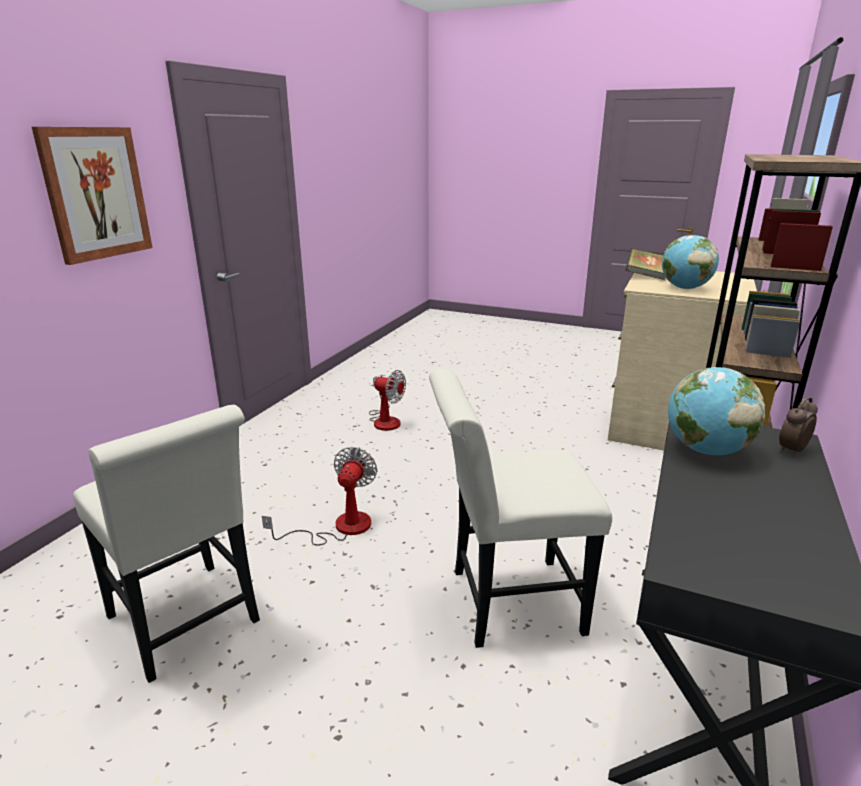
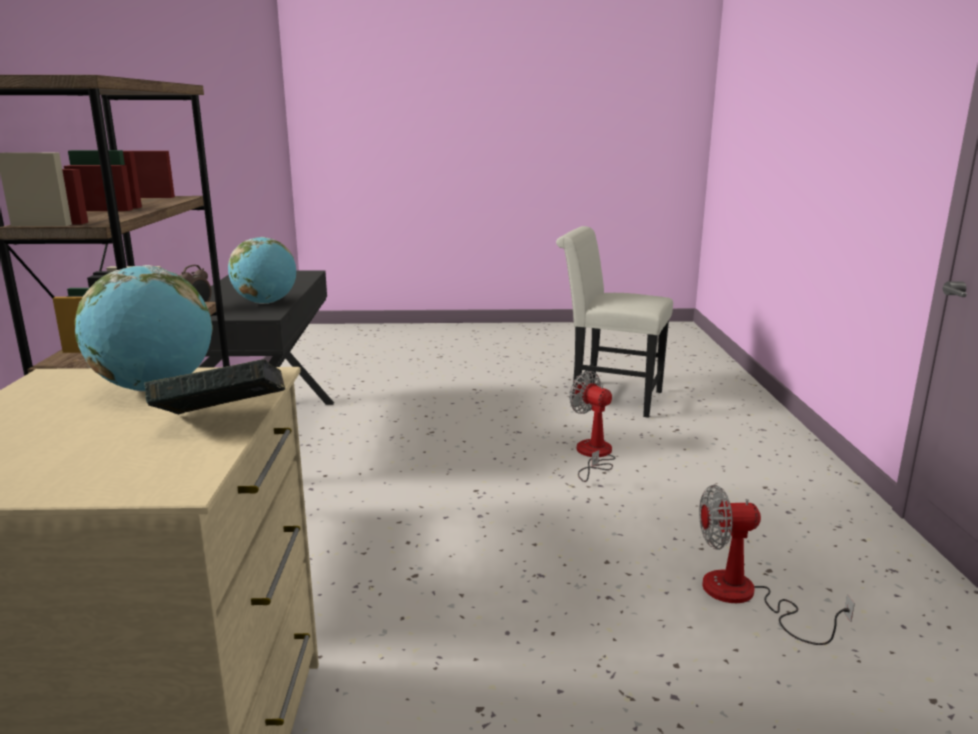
camera: 155 degrees right, 5 degrees down
(96, 193) = (883, 131): picture -> none
(339, 527) = (593, 455): fan -> fan turned 150 degrees clockwise
(506, 602) = (412, 443): white chair -> none

